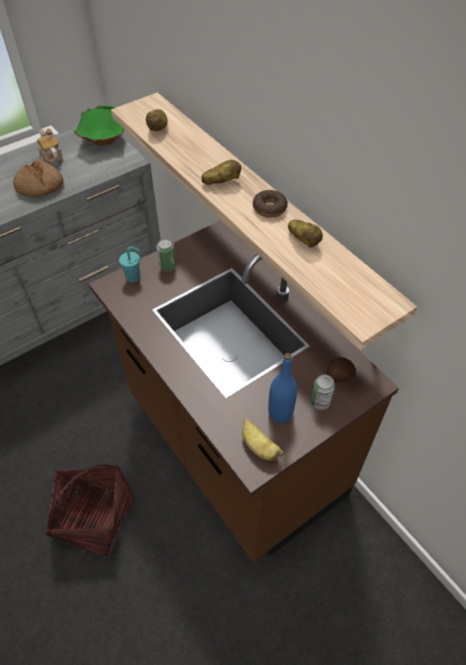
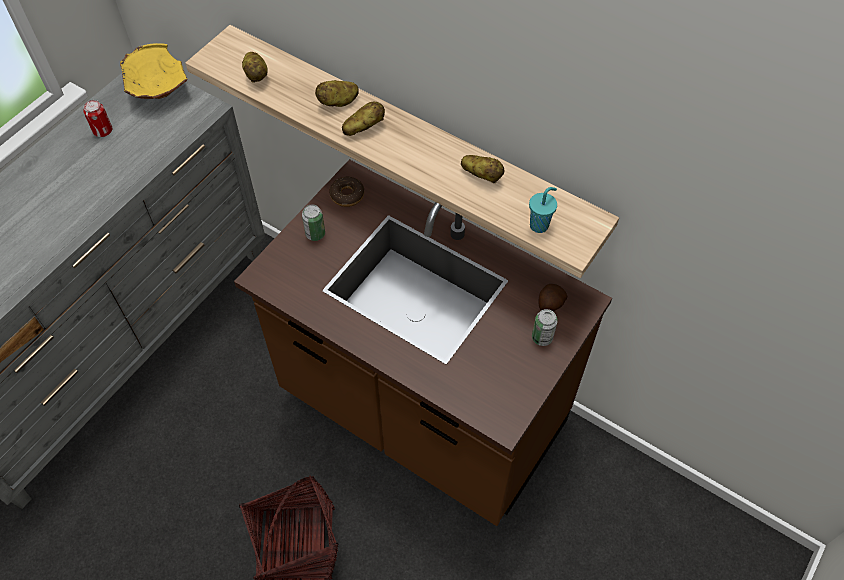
camera: 20 degrees left, 5 degrees up
(40, 186) = (110, 174): bread -> none
(51, 158) = (103, 131): teapot -> can
(102, 140) = (157, 90): green bowl -> yellow bowl
(134, 277) = (283, 258): turquoise cup -> turquoise cup (540, 225)
(211, 160) = (338, 102): none -> potato
(258, 447) = (500, 403): banana -> none
(269, 208) = (430, 146): donut -> donut (347, 195)
(280, 413) = (507, 361): blue bottle -> none

